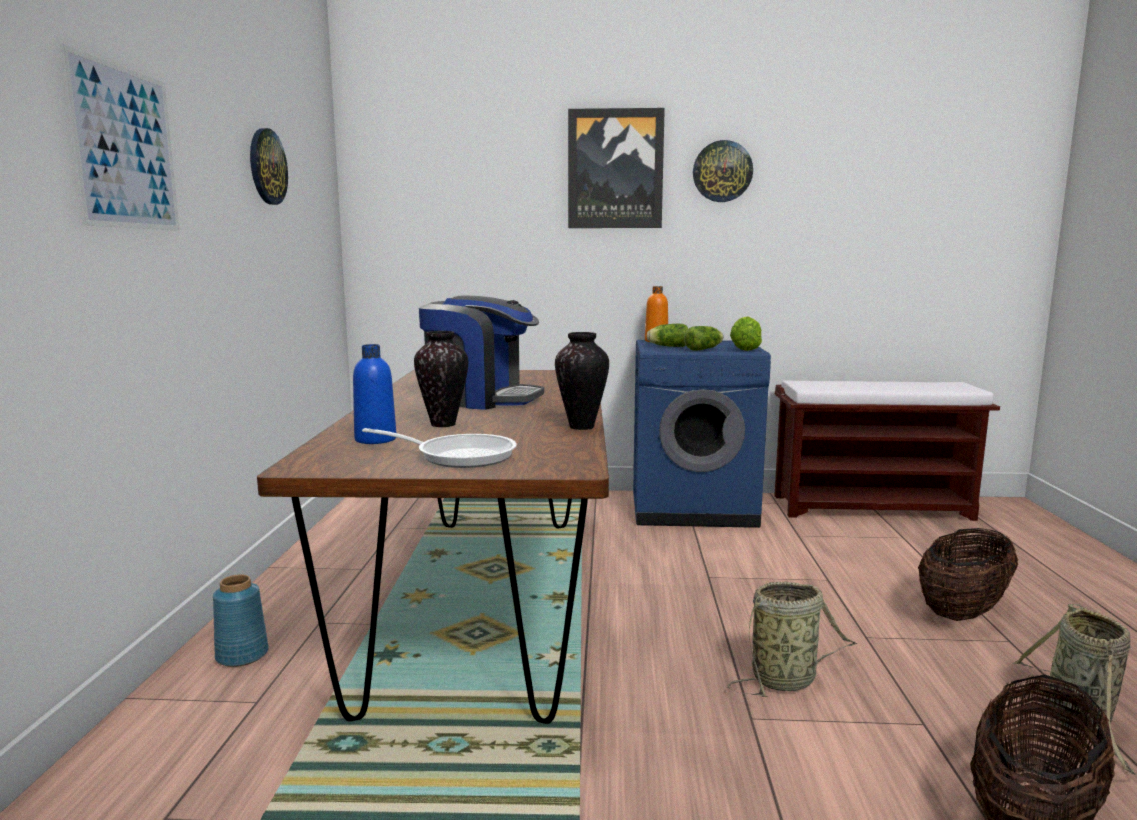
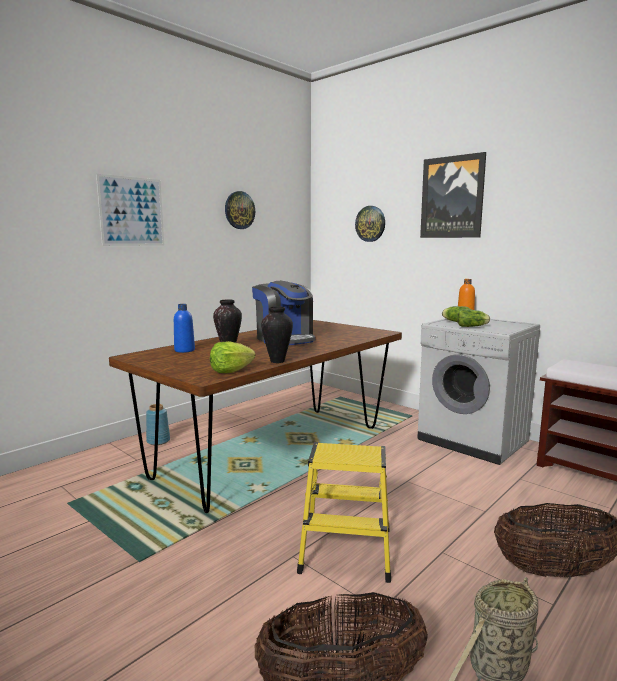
camera: 40 degrees right, 0 degrees up
(458, 456) = (186, 363): frying pan -> none
(693, 510) = (472, 441): blue washing machine -> white washing machine
(722, 171) = (527, 194): wall clock -> wall clock (370, 223)
(745, 349) = (502, 330): lettuce -> lettuce (231, 371)
(786, 679) = (346, 549): basket -> yellow step ladder

